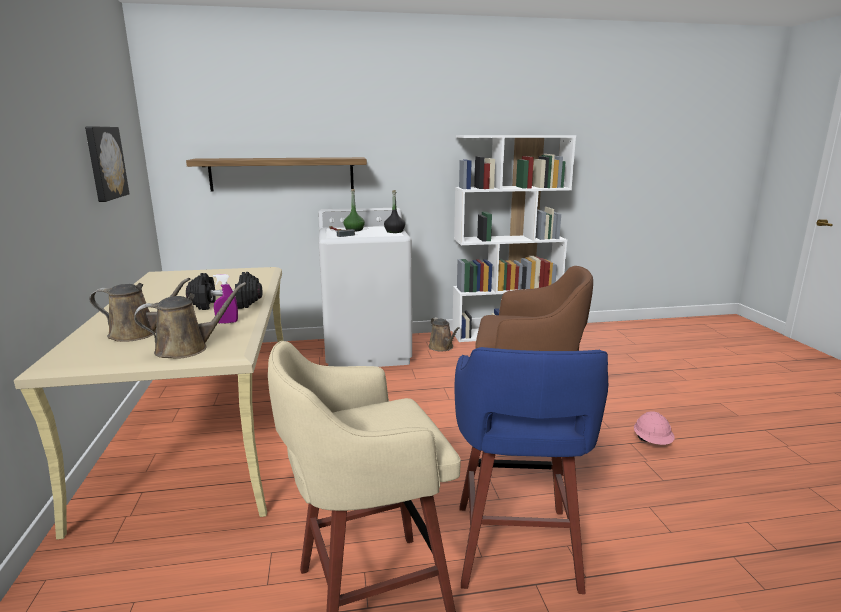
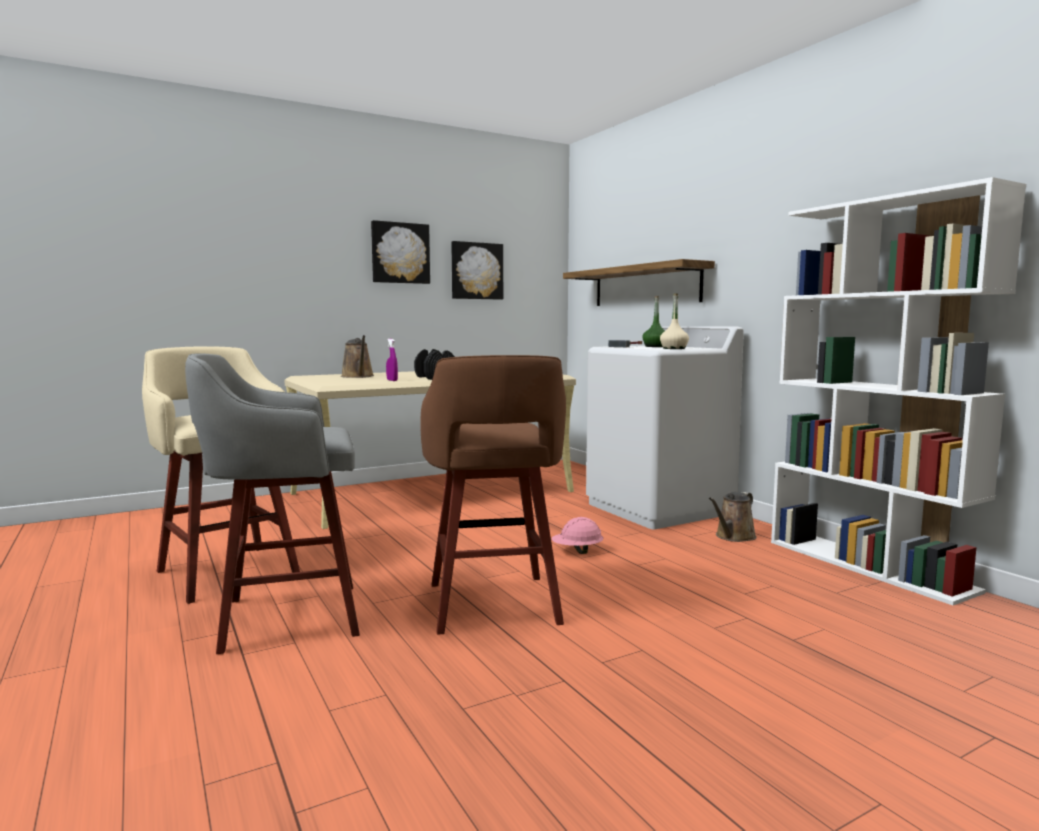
camera: 70 degrees right, 10 degrees down
(54, 148) = (400, 253): none -> picture
(187, 348) = (332, 381): brown watering can -> none
(394, 231) = (674, 348): black bottle -> beige bottle
(515, 550) = (285, 617): blue stool -> grey stool
(652, 442) = (583, 701): pink hard hat -> pink hard hat (577, 552)

